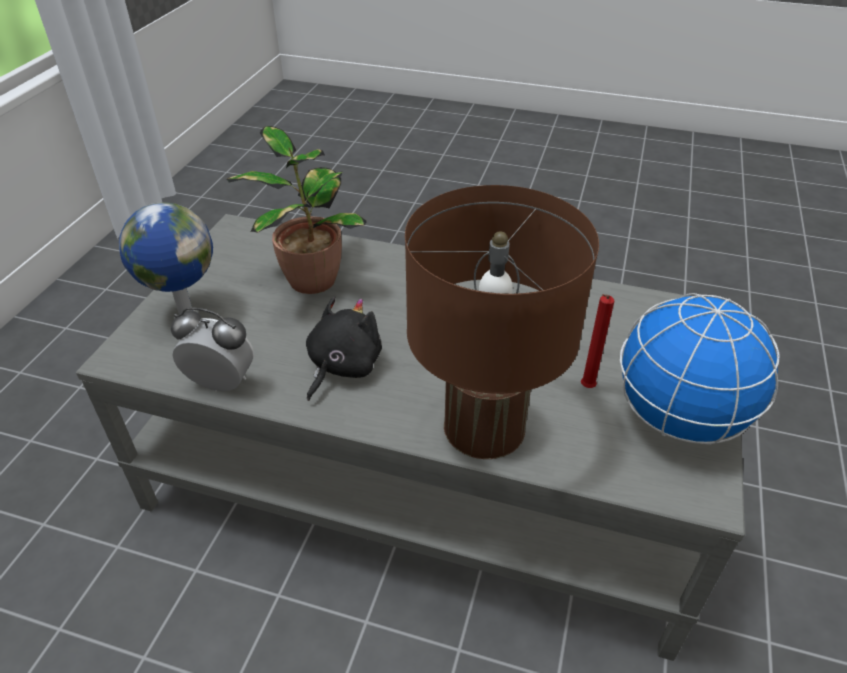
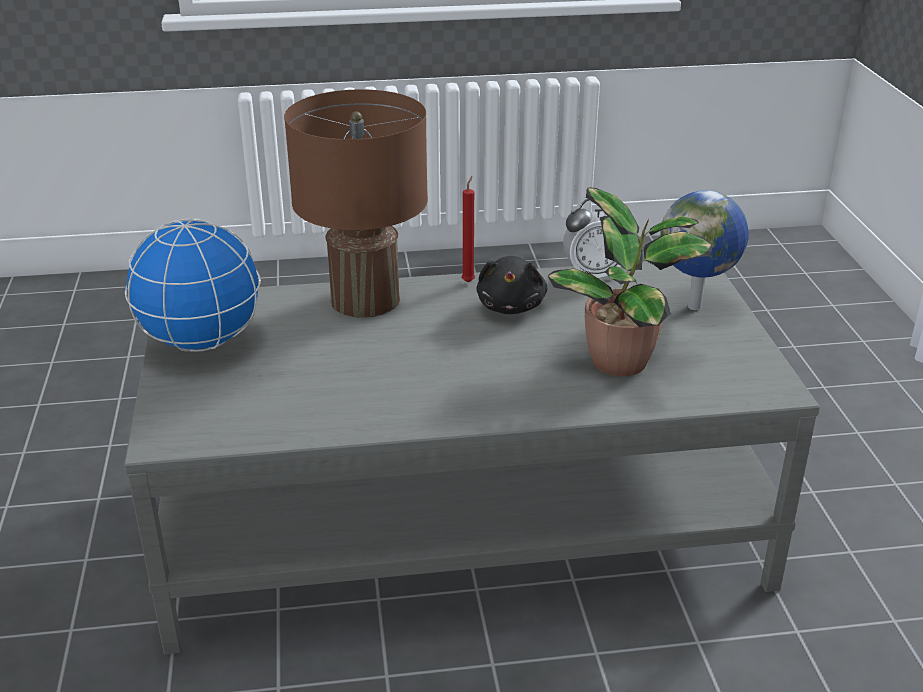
camera: 155 degrees right, 10 degrees down
(586, 388) = (288, 342): red candle -> red candle (469, 281)

